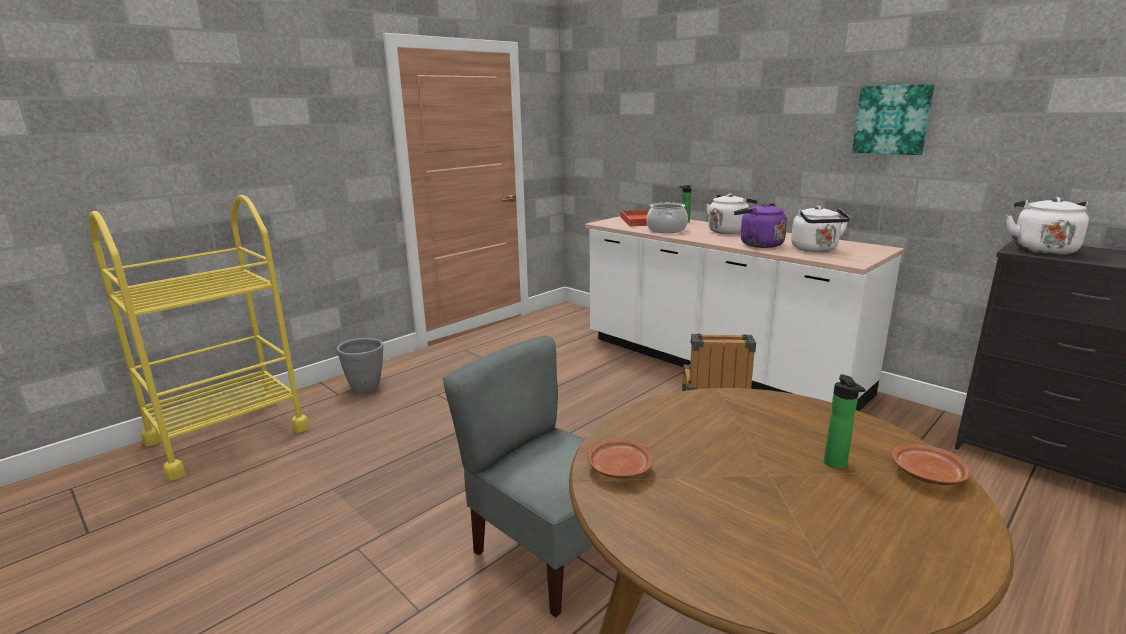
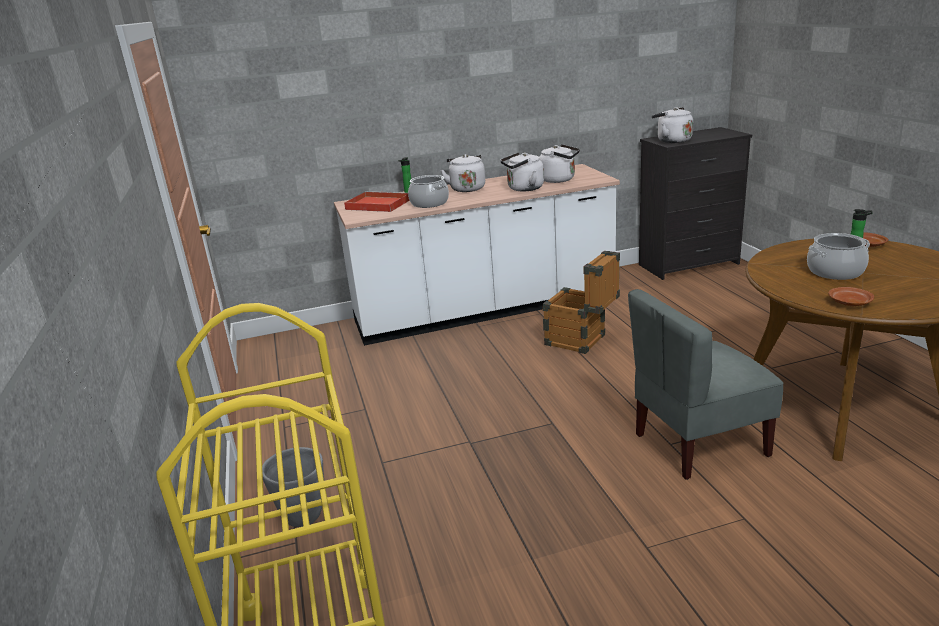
camera: 60 degrees left, 5 degrees up
(744, 450) = (835, 272): none -> cooking pot
(758, 244) = (523, 189): purple kettle -> white kettle
(892, 119) = (556, 71): picture -> none

